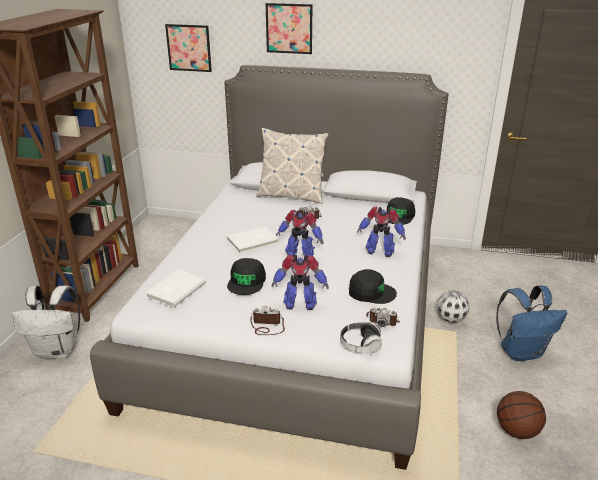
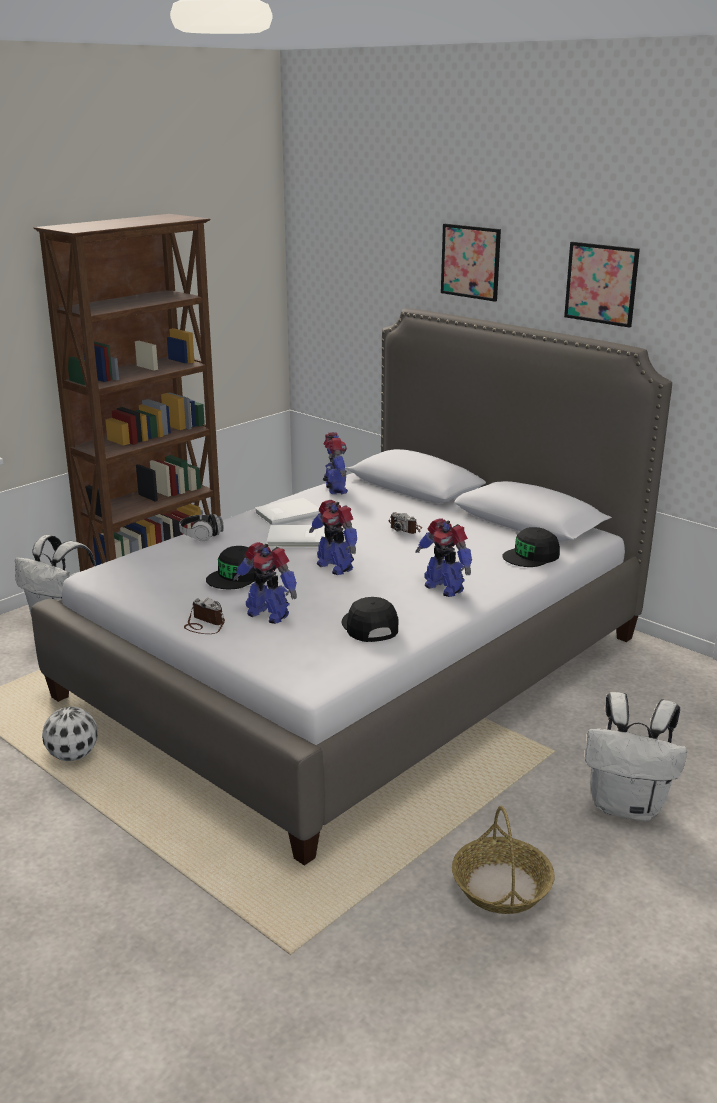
camera: 30 degrees right, 5 degrees down
(174, 289) = (151, 564): white book -> white book (286, 514)
(189, 48) = (353, 278): picture -> picture (601, 284)
(232, 199) = (335, 489): none -> toy robot
(291, 195) = (415, 501): pillow -> none
(360, 345) = (281, 672): headphones -> headphones (201, 535)
(371, 292) = (369, 626): black cap -> black cap turned 150 degrees counterclockwise
(382, 319) = (343, 656): camera -> none
(451, 319) = (566, 734): football -> football (74, 756)
(516, 431) = (501, 886): basketball -> basket
(521, 352) = (628, 806): blue backpack -> white backpack

